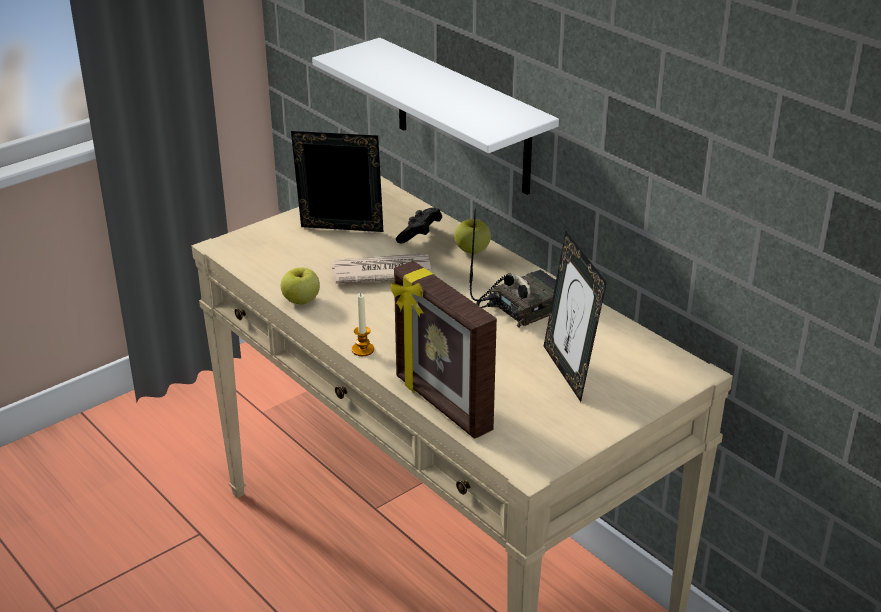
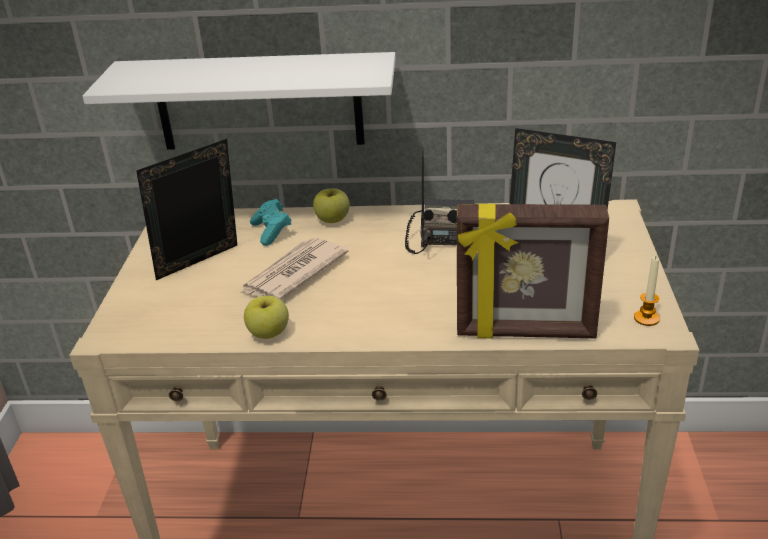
camera: 45 degrees left, 0 degrees up
(363, 350) = (393, 335): candle -> candle (646, 318)
(420, 235) = (272, 232): black game controller -> turquoise game controller

